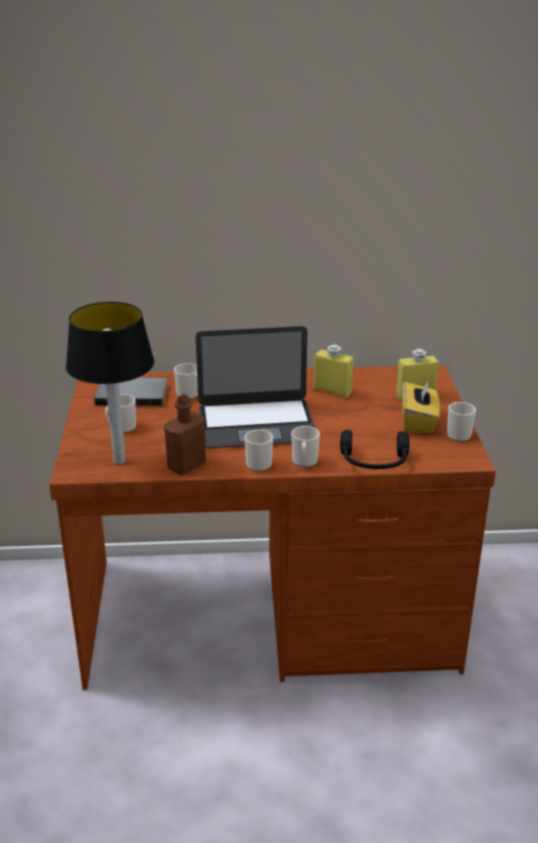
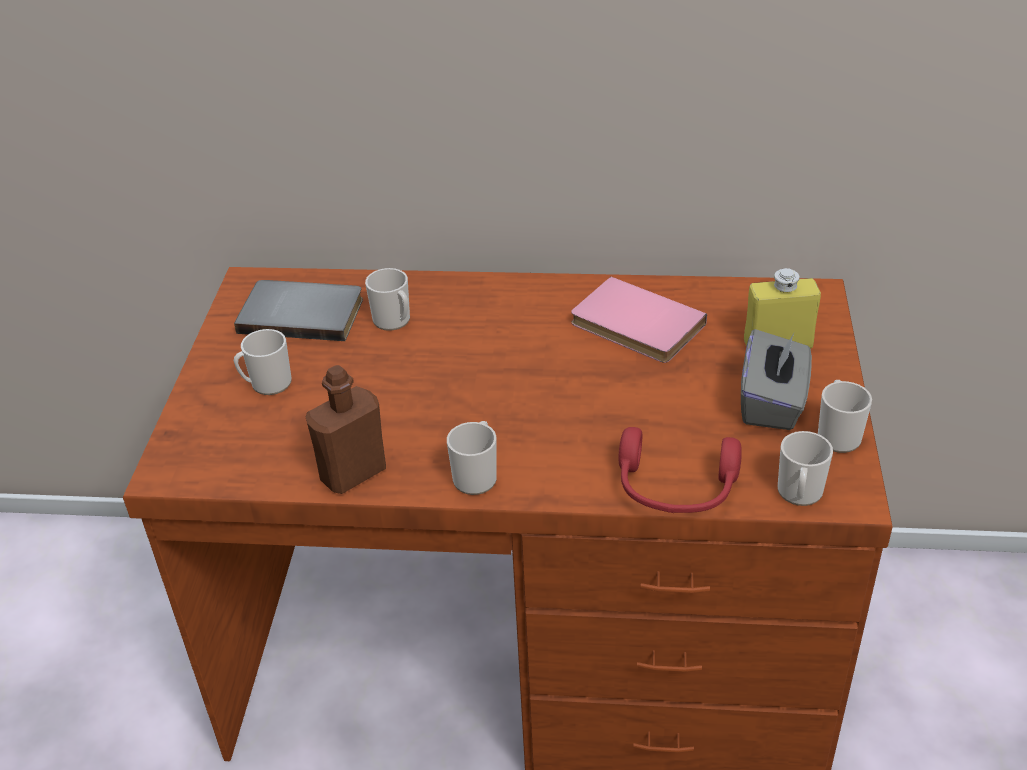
camera: 10 degrees right, 10 degrees up
(120, 460) = (248, 454): table lamp -> none
(256, 423) = (491, 388): laptop -> none
(304, 462) = (553, 481): mug -> mug (799, 494)
(332, 391) = (635, 326): yellow bottle -> pink book
(374, 462) = (675, 490): black headphones -> red headphones
(418, 422) = (772, 403): yellow tissue box -> grey tissue box

